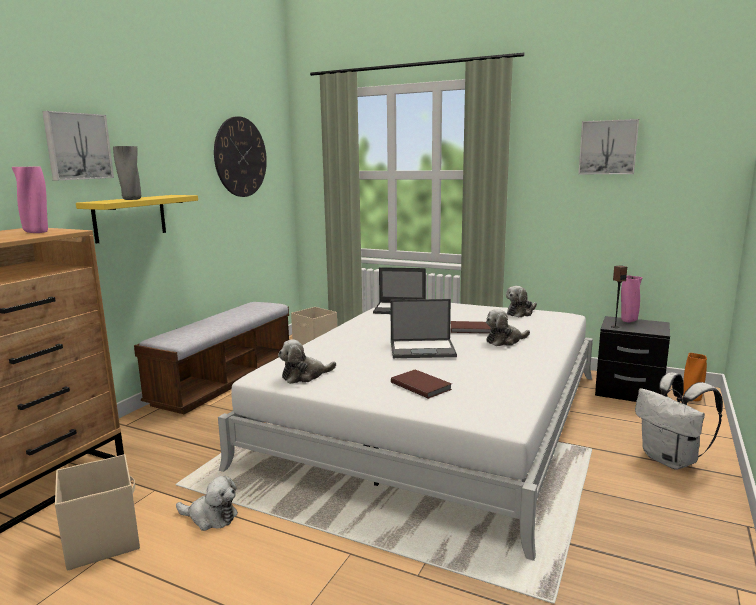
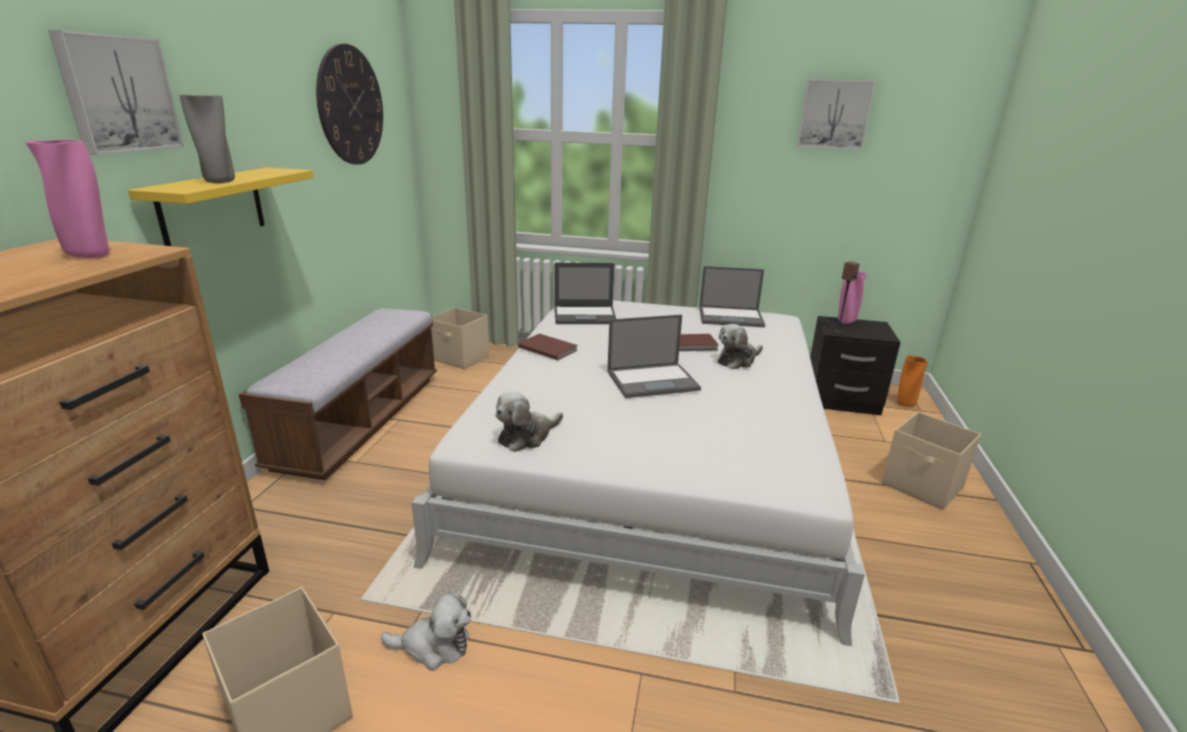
camera: 15 degrees left, 10 degrees up
(421, 385) = (684, 440): brown book -> brown book (548, 348)
(521, 313) = (731, 317): plush toy -> laptop
(671, 460) = (923, 486): white backpack -> beige storage box

